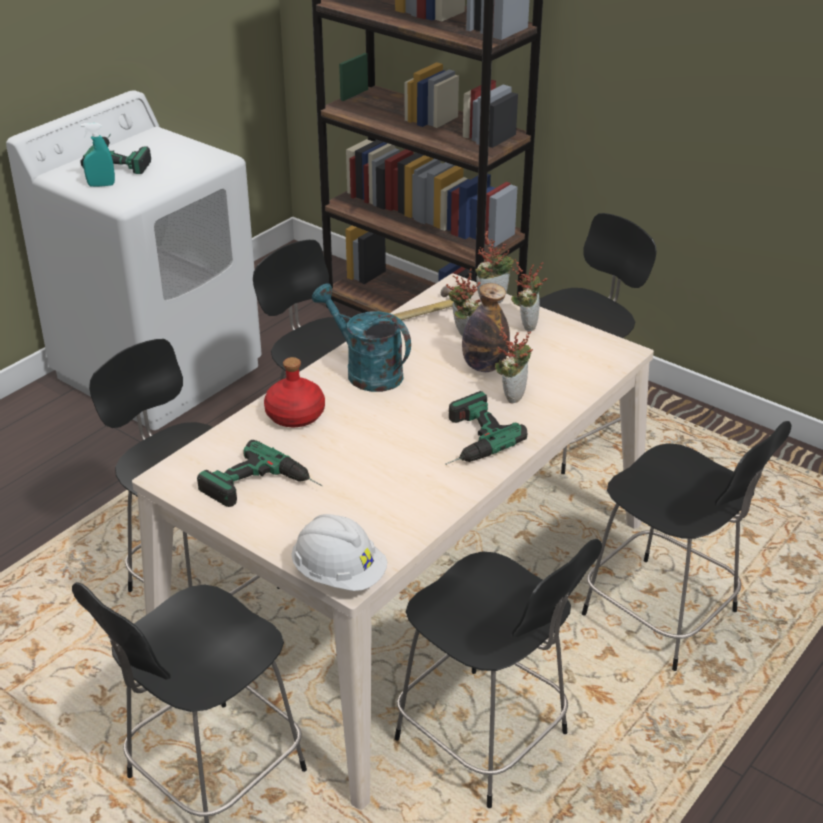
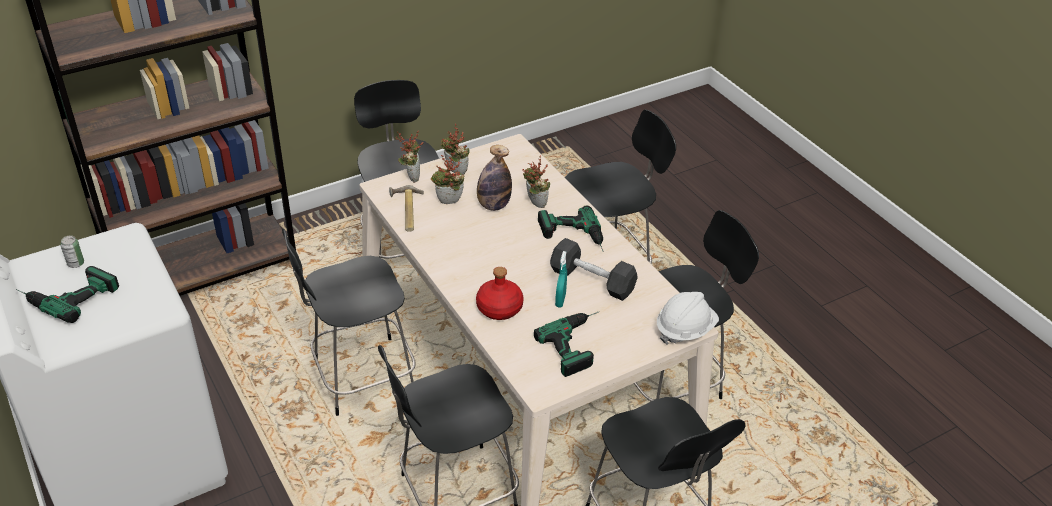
camera: 70 degrees left, 5 degrees up
(101, 185) = (113, 319): turquoise spray bottle -> turquoise spray bottle (560, 300)
(166, 150) = (76, 263): none -> can
(366, 371) = (464, 260): turquoise watering can -> none
(390, 473) = (592, 280): none -> black dumbbell

